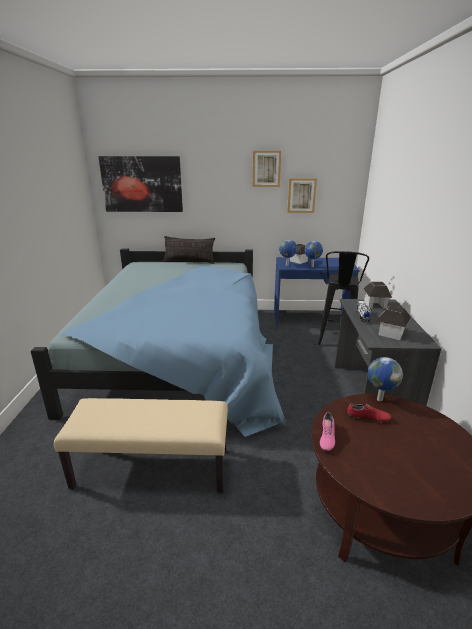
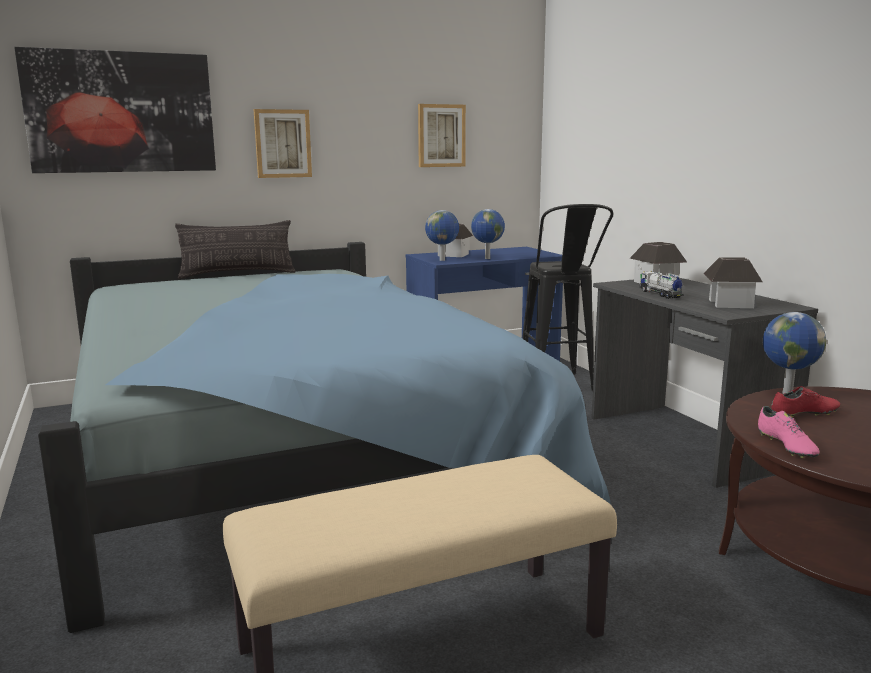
camera: 25 degrees left, 10 degrees down
(266, 168) = (377, 86): picture -> picture (282, 143)

